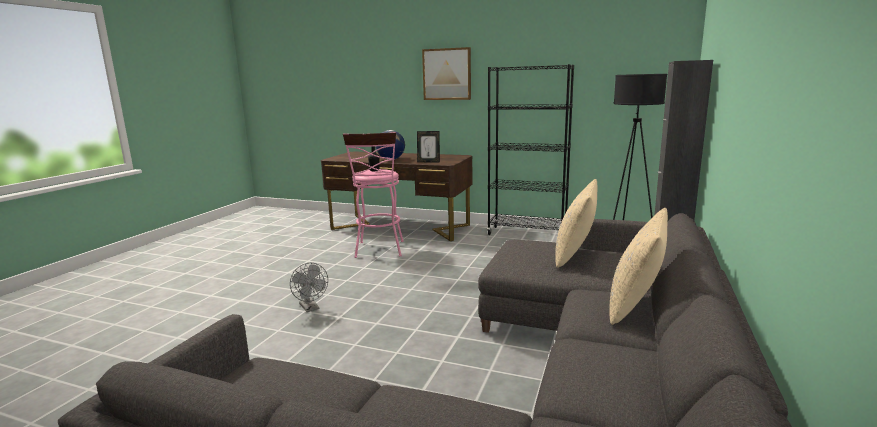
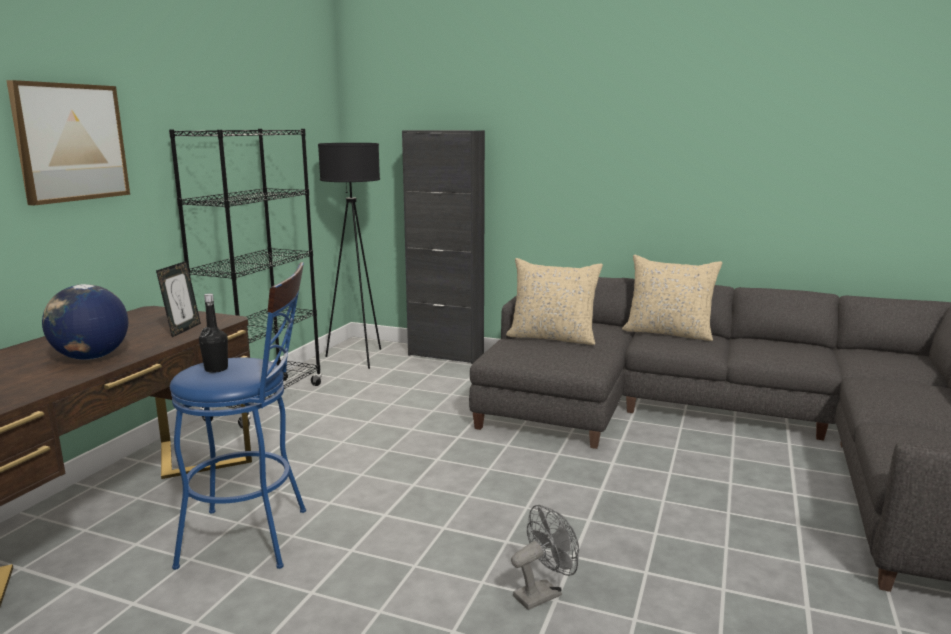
camera: 90 degrees left, 0 degrees up
(379, 251) = (256, 537): pink stool -> blue stool

